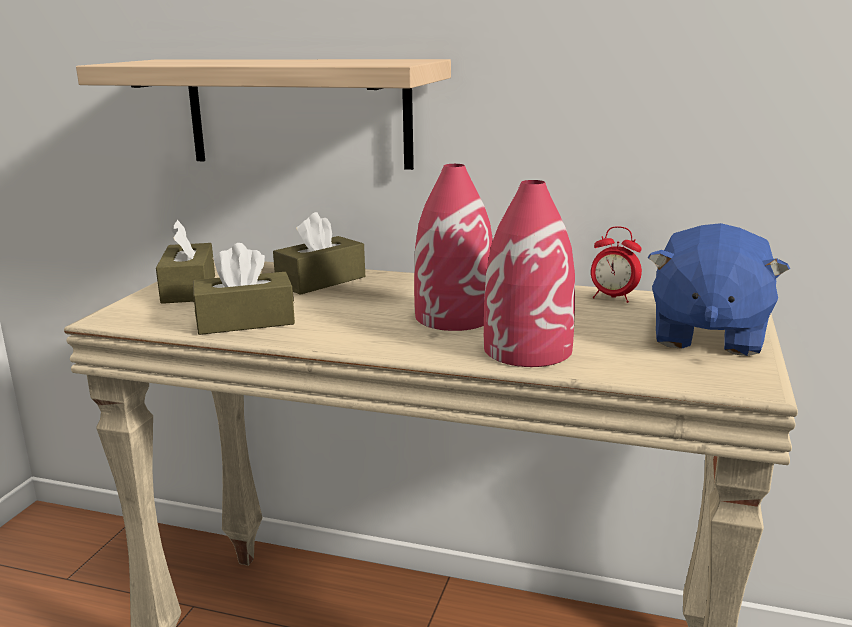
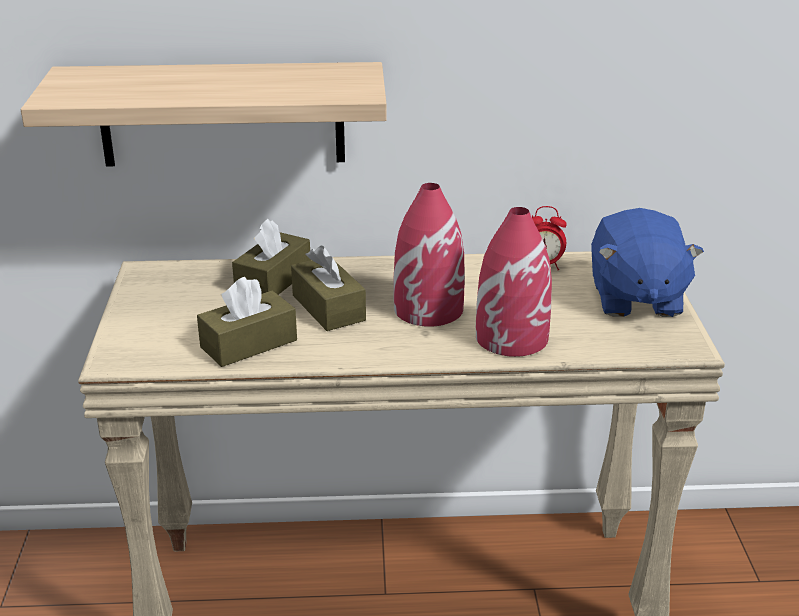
camera: 20 degrees left, 10 degrees up
(189, 289) = (153, 310): brown tissue box -> brown tissue box (328, 308)

